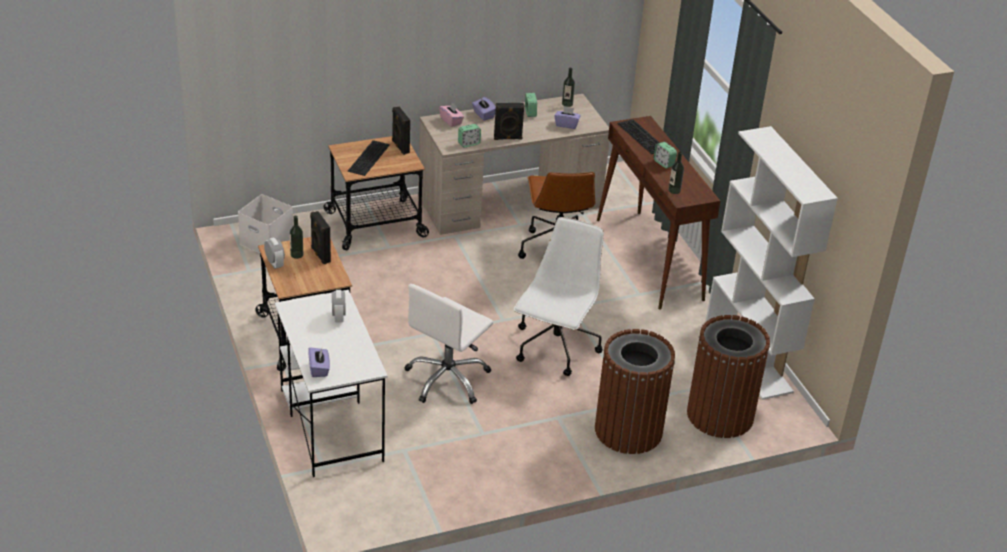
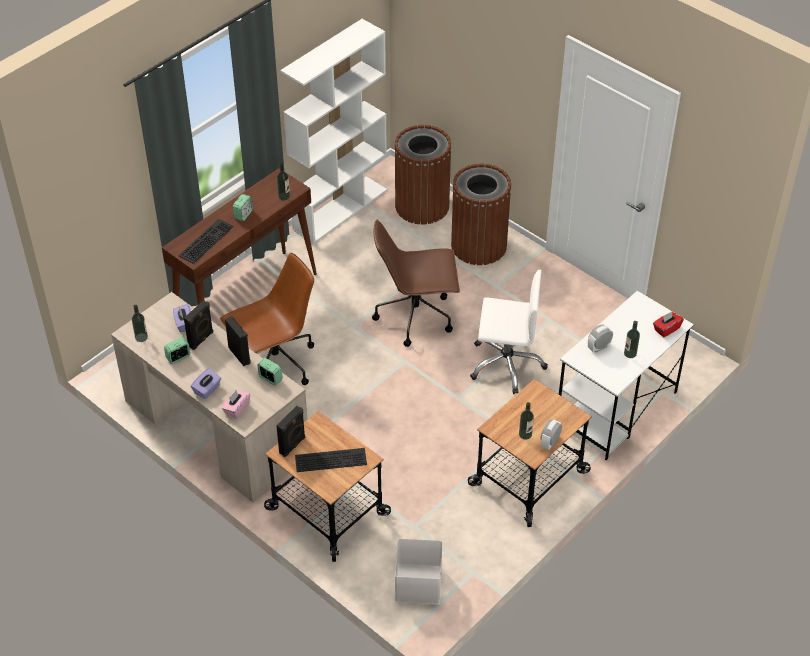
camera: 115 degrees left, 10 degrees up
(312, 332) = (630, 353): none -> bottle
(319, 369) = (666, 329): purple tissue box -> red tissue box
(320, 255) = (512, 418): black speaker -> black speaker (201, 339)
(555, 348) = (416, 316): white office chair -> brown office chair

